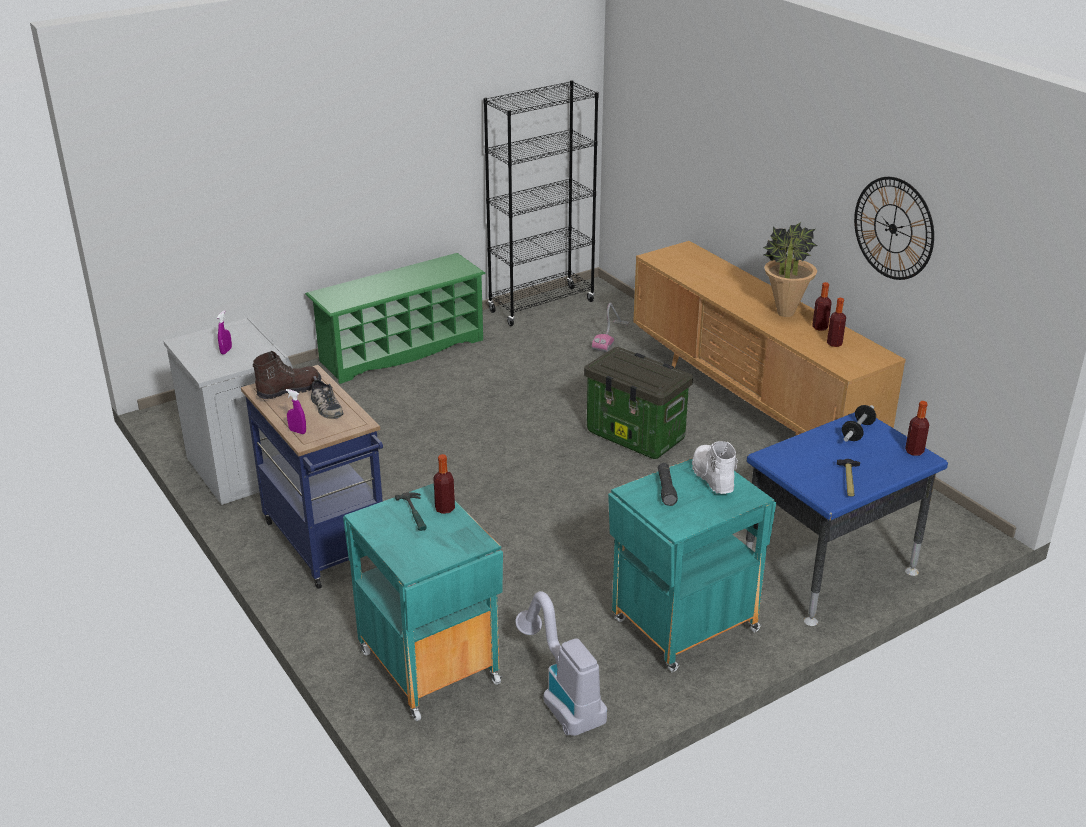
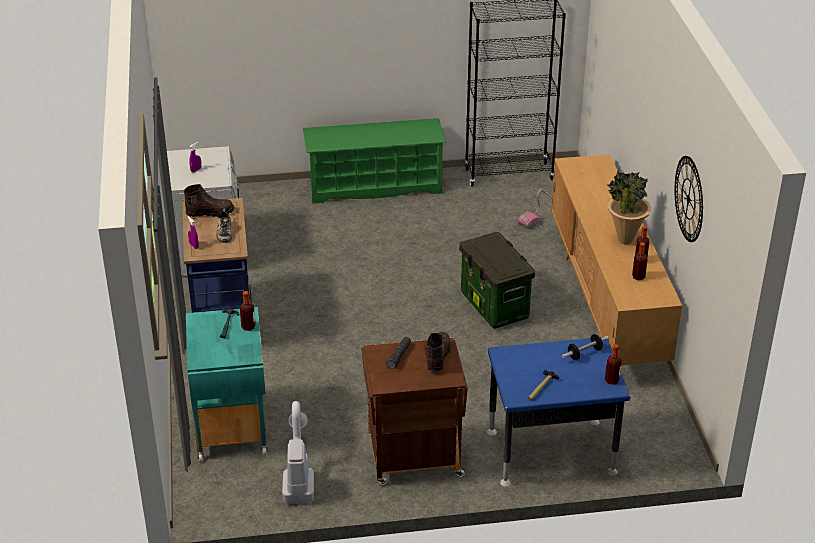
camera: 25 degrees right, 5 degrees up
(683, 627) = (413, 457): turquoise cart -> brown cart
(711, 477) = (437, 357): white boot -> brown boot

